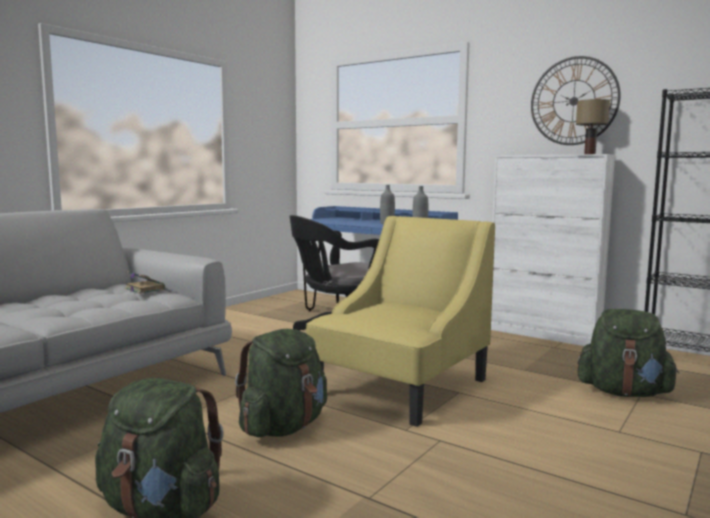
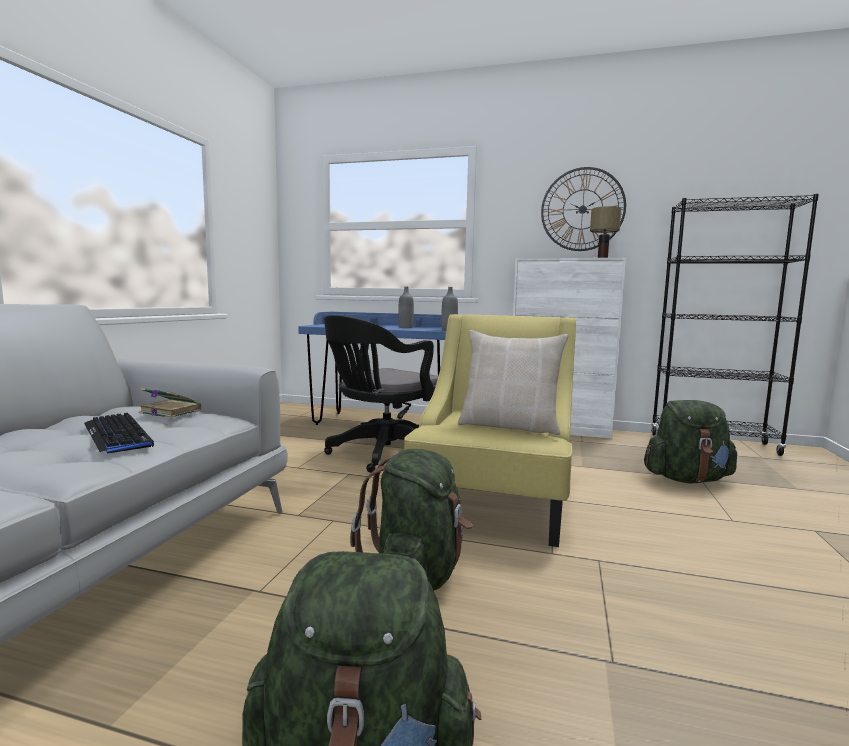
camera: 20 degrees left, 0 degrees up
(99, 302) = (118, 434): none -> keyboard
(396, 319) = (510, 426): none -> beige pillow

